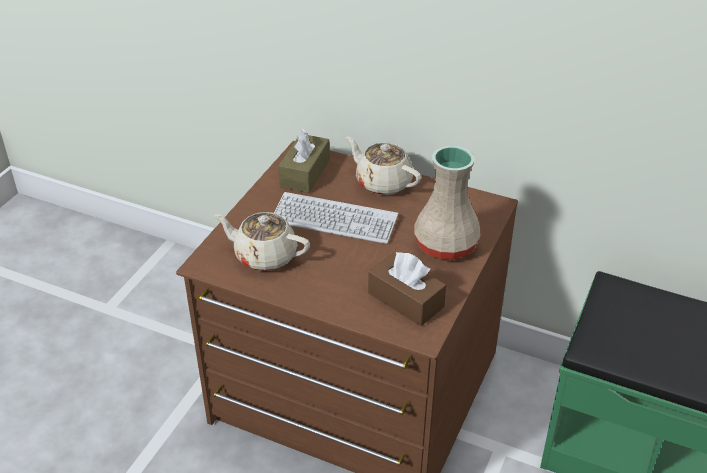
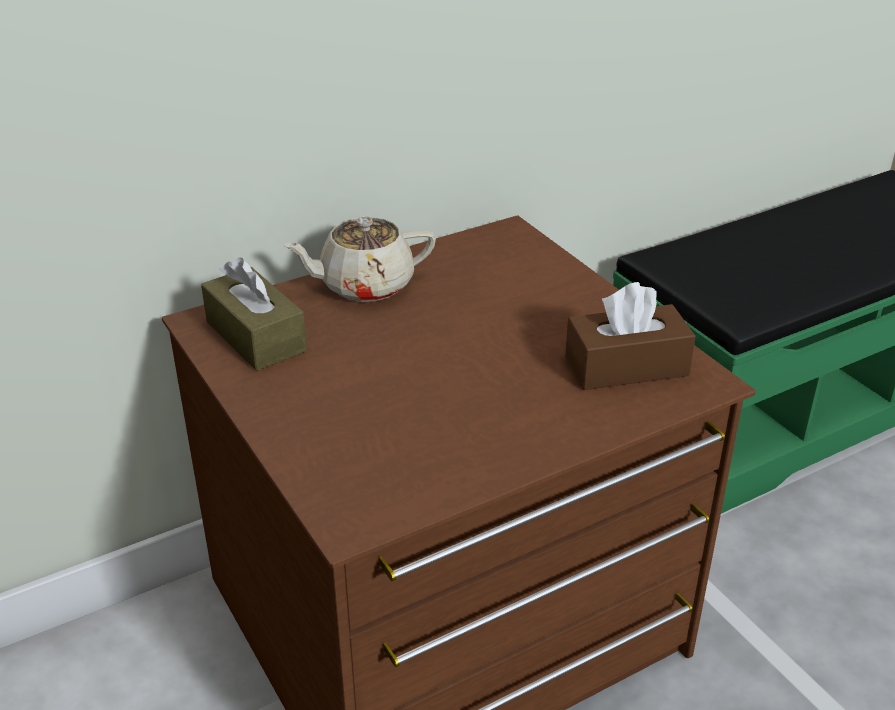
camera: 55 degrees left, 5 degrees down
(264, 256) = (402, 449): beige teapot -> none
(334, 220) = (395, 354): keyboard -> none
(446, 244) = (547, 292): beige vase -> none

